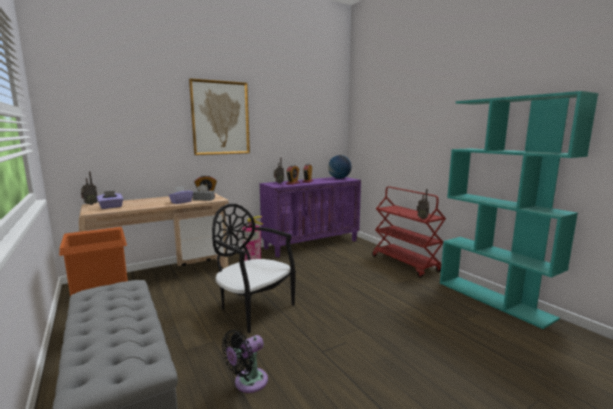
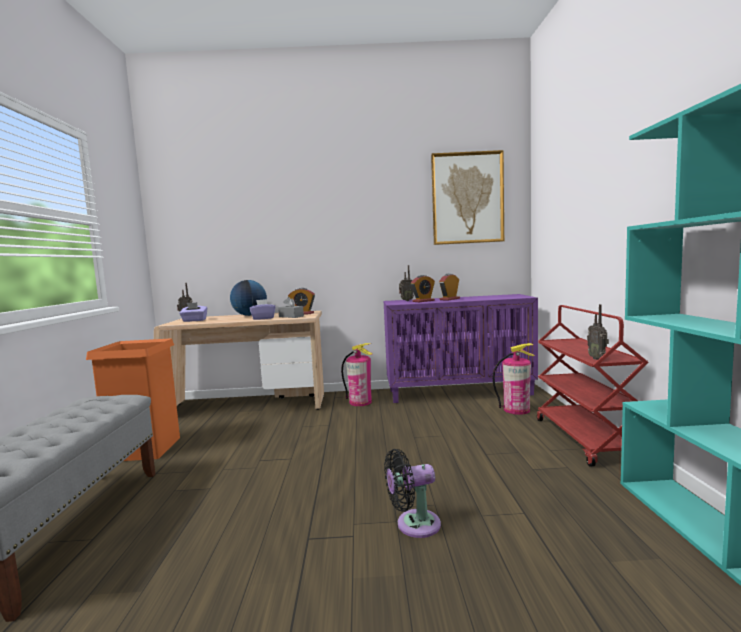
camera: 30 degrees right, 5 degrees down
(220, 118) = (331, 218): picture -> picture (467, 198)
(248, 382) = (182, 548): black fan -> black fan (413, 525)
(254, 309) = (293, 461): black chair -> none
(339, 178) = (507, 296): globe -> globe (250, 315)
(356, 251) = (516, 410): none -> fire extinguisher

